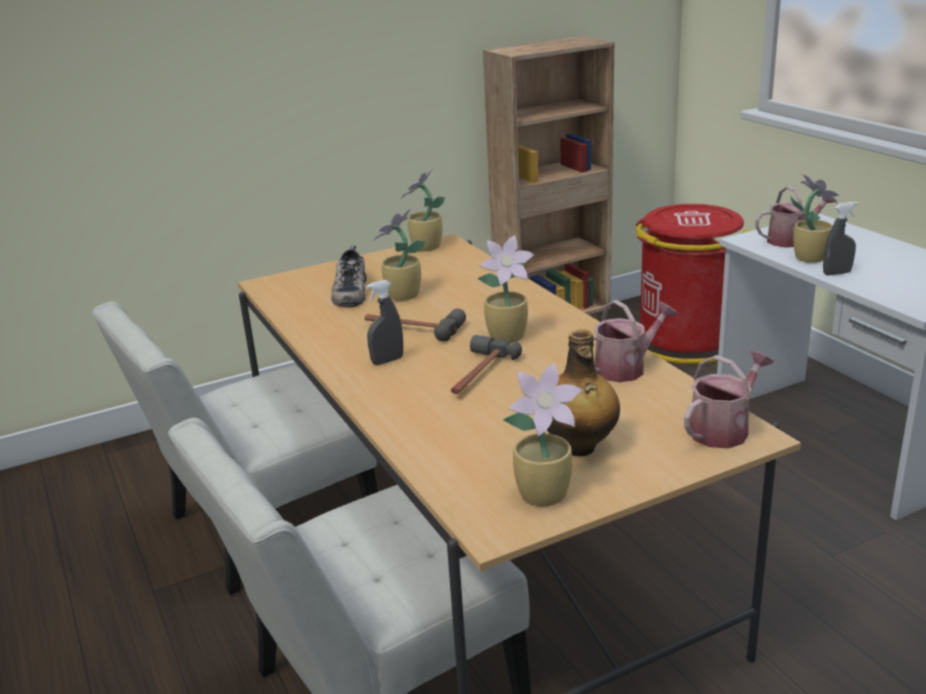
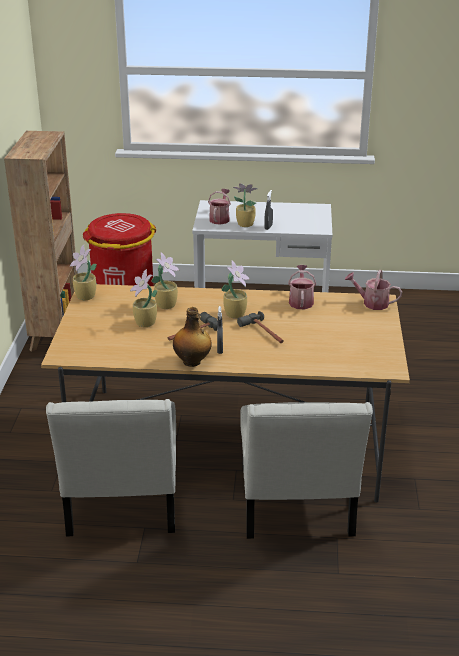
camera: 60 degrees left, 5 degrees up
(349, 291) = (114, 335): shoe -> none
(546, 495) = (379, 352): potted plant -> potted plant (167, 304)
(578, 447) = (352, 334): bottle -> bottle (192, 362)
(724, 429) = (372, 303): watering can -> watering can turned 60 degrees counterclockwise

